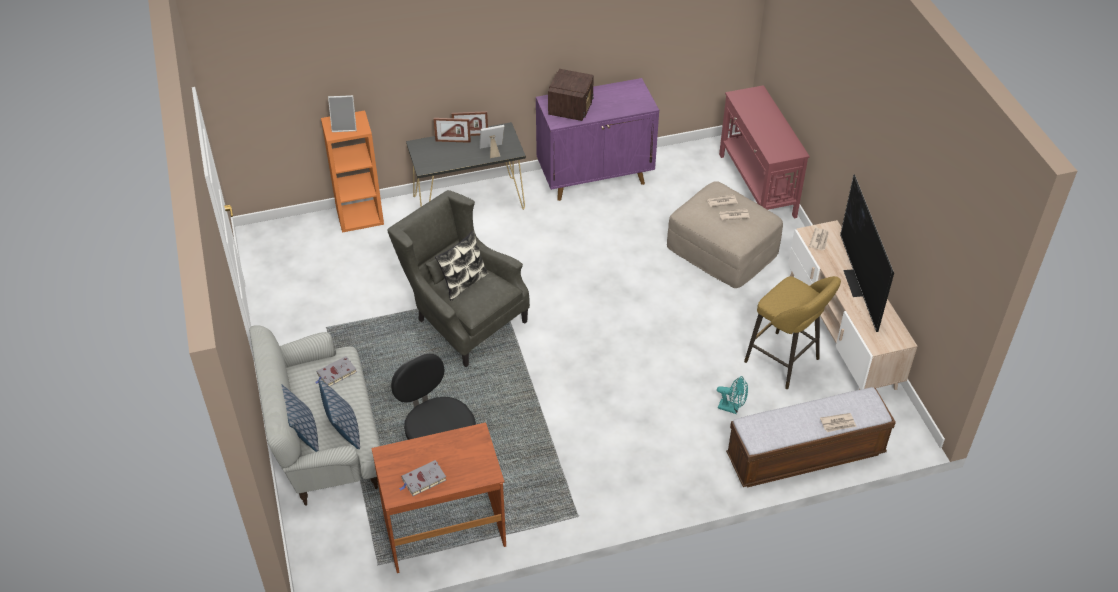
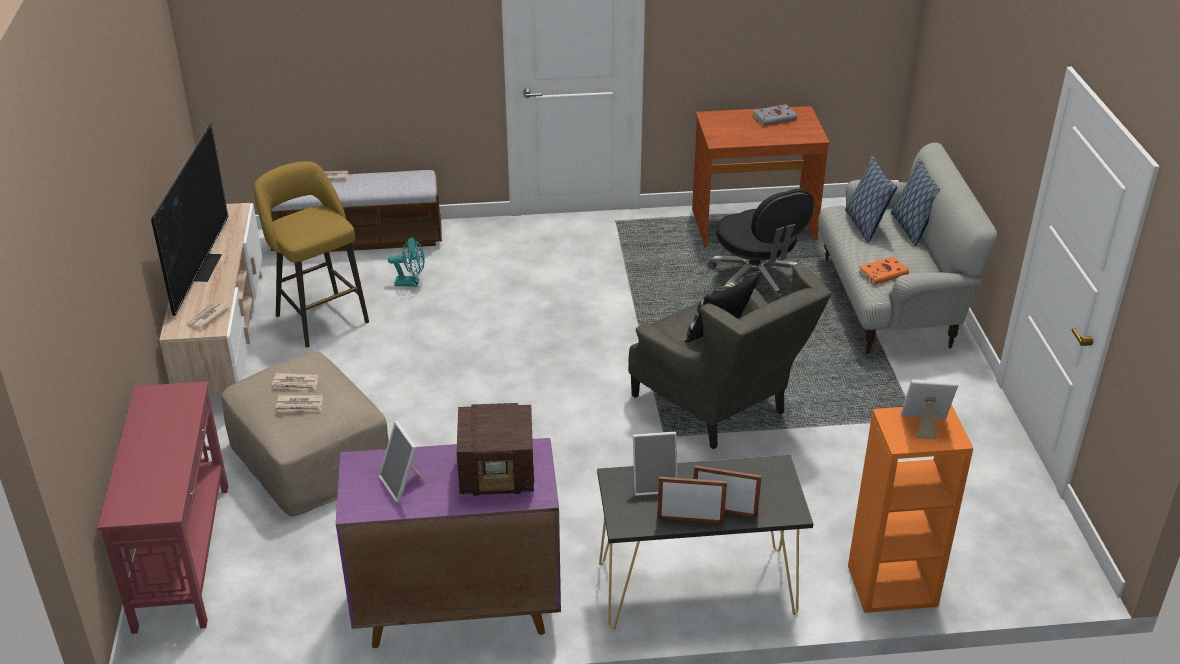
camera: 170 degrees left, 10 degrees down
(336, 374) = (884, 273): grey book -> orange book
(571, 108) = (498, 474): radio -> radio turned 120 degrees counterclockwise
(617, 97) = (403, 484): none -> picture frame
(732, 408) = (411, 283): turquoise fan -> turquoise fan turned 150 degrees clockwise

